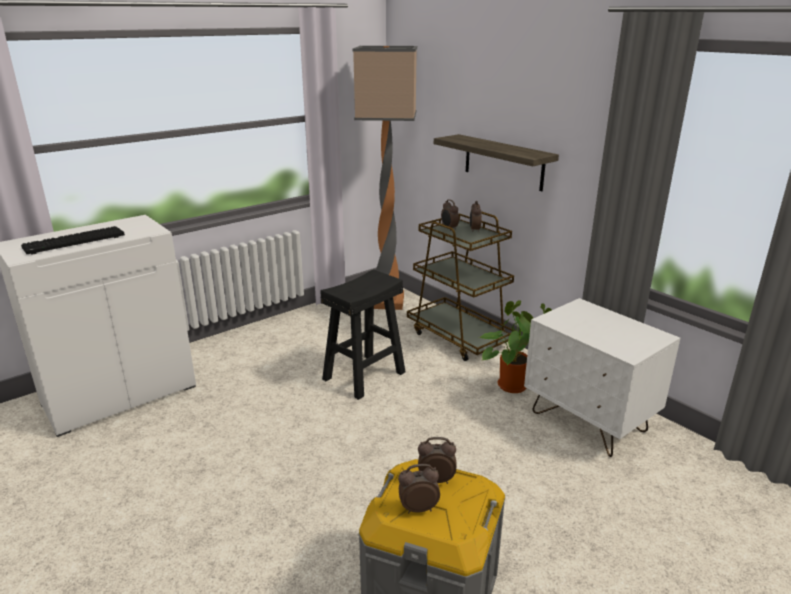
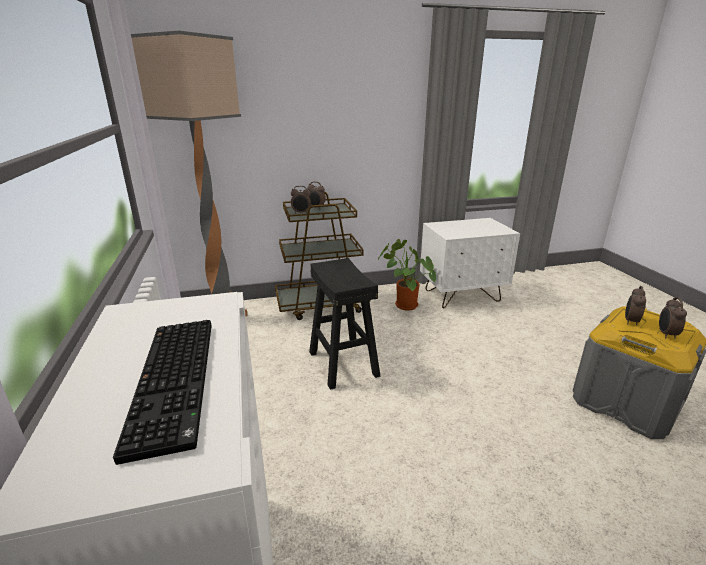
camera: 65 degrees left, 0 degrees up
(503, 162) = (322, 143): shelf -> none

